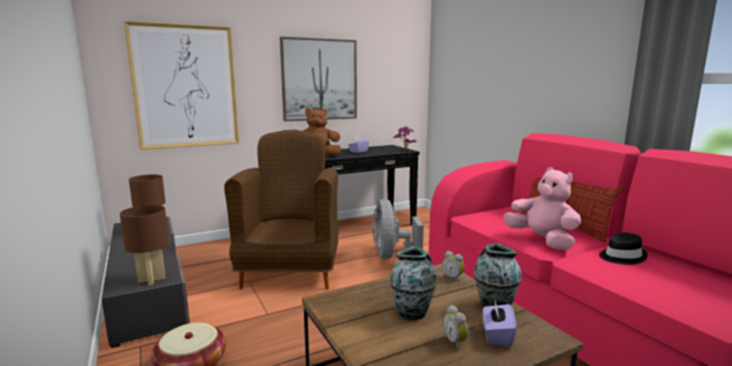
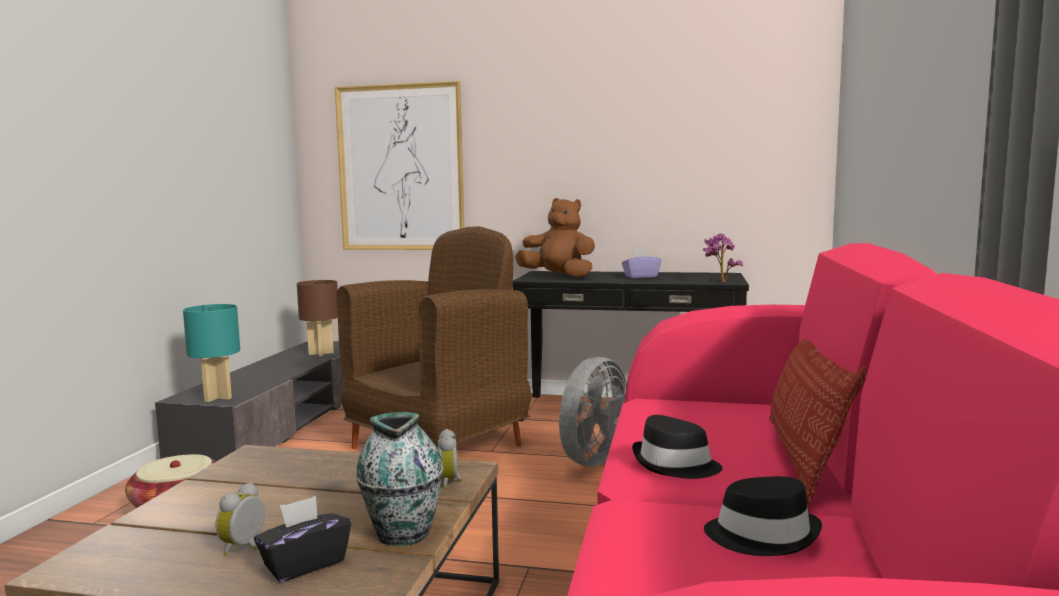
camera: 40 degrees right, 5 degrees down
(151, 280) = (216, 397): brown table lamp -> turquoise table lamp
(319, 80) = (596, 153): picture -> none
(412, 312) = (294, 499): vase -> none
(497, 335) = (304, 564): purple tissue box -> black tissue box
(542, 241) = (675, 465): pink plush toy -> black hat

